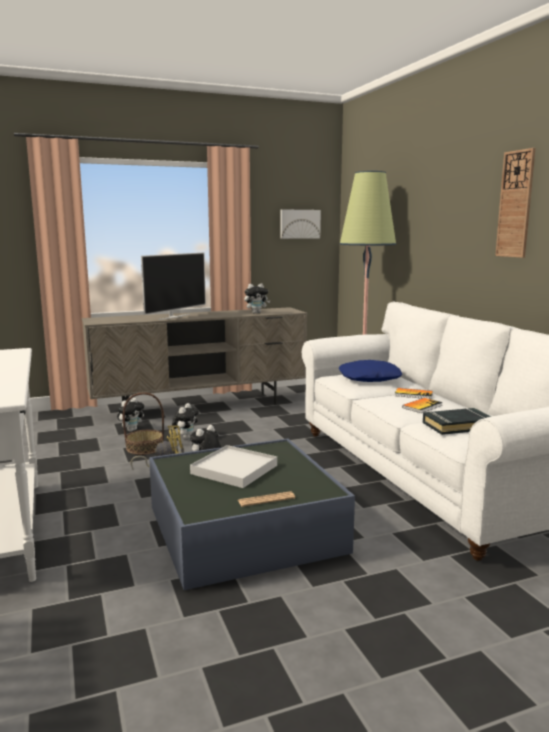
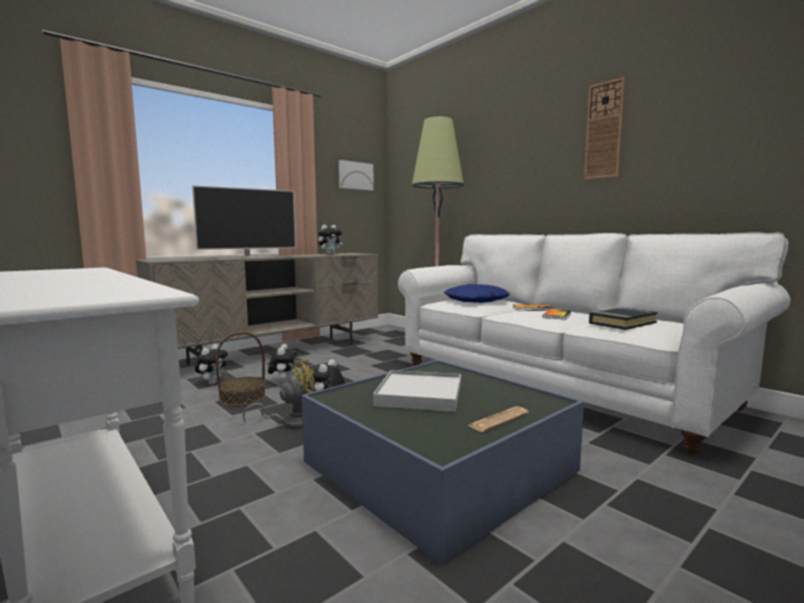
camera: 20 degrees left, 5 degrees down
(174, 317) = (248, 257): television -> television turned 45 degrees clockwise

